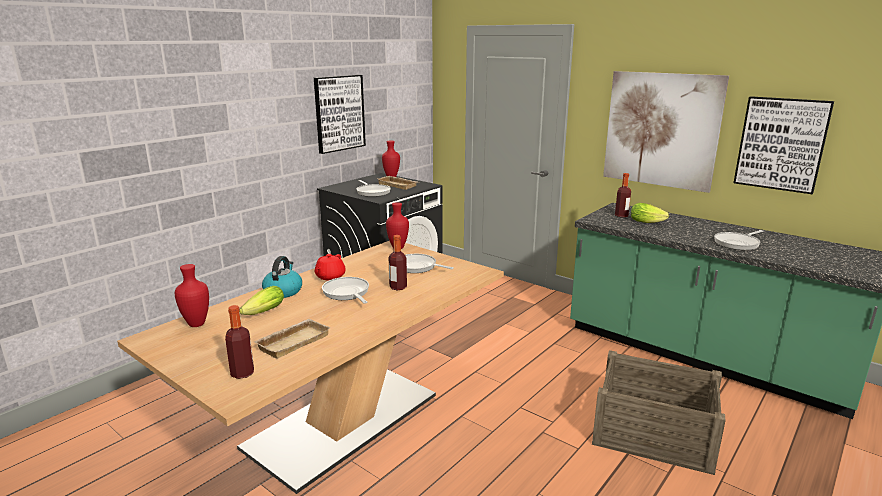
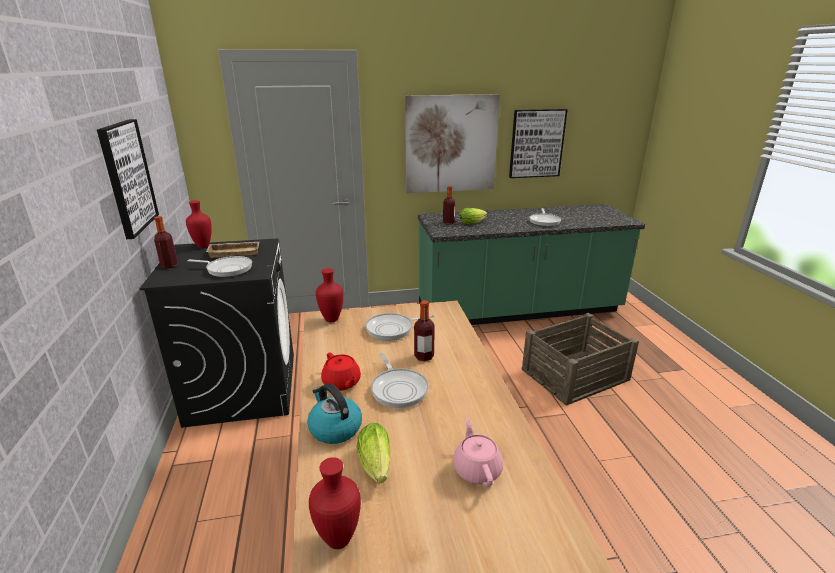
camera: 50 degrees left, 5 degrees up
(242, 373) = (523, 540): bottle -> bottle (169, 266)
(293, 341) = (477, 469): beige tray -> pink teapot
(347, 293) = (398, 389): frying pan -> frying pan turned 120 degrees counterclockwise

